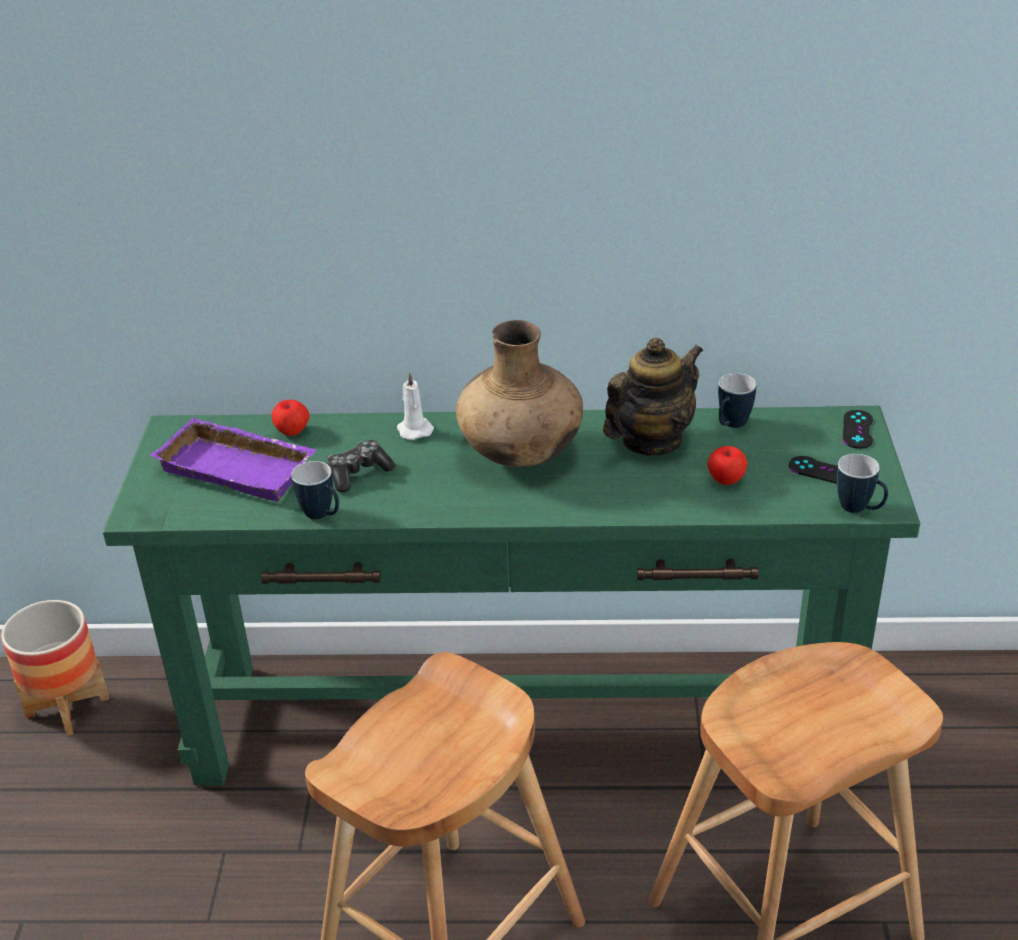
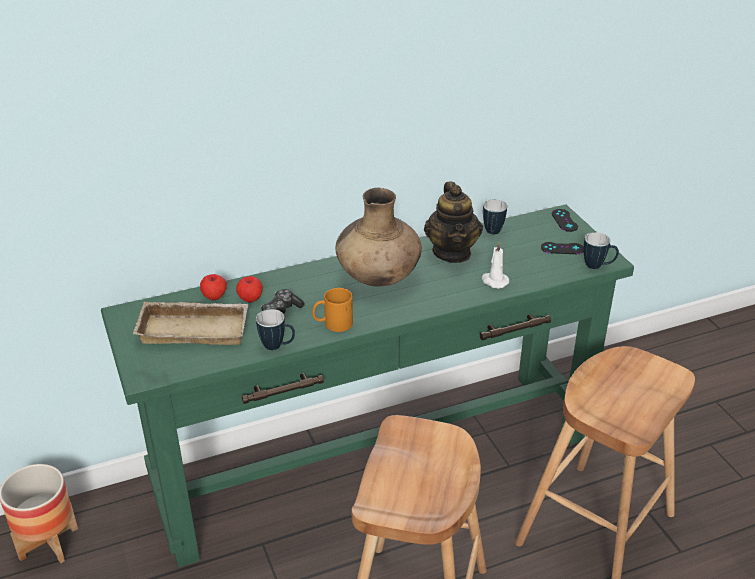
camera: 25 degrees left, 0 degrees up
(240, 467) = (195, 328): purple tray -> beige tray
(413, 504) = (333, 324): none -> orange mug
(414, 429) = (297, 277): white candle -> white candle (494, 281)
(651, 441) = (452, 252): teapot -> teapot turned 150 degrees clockwise
(726, 479) = (512, 265): apple -> apple (250, 298)

